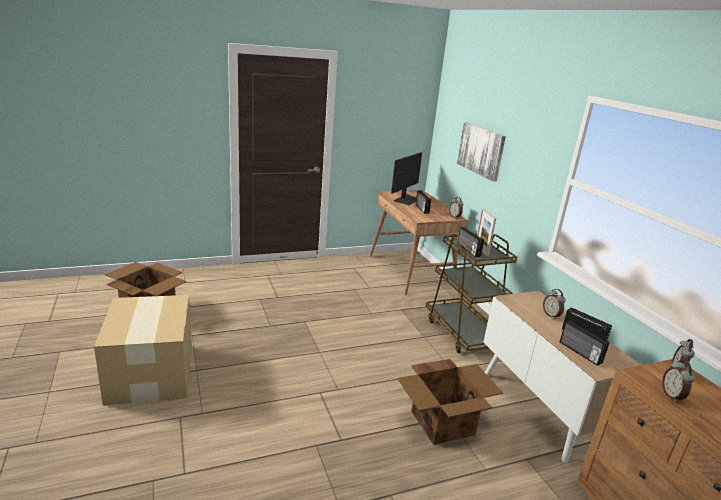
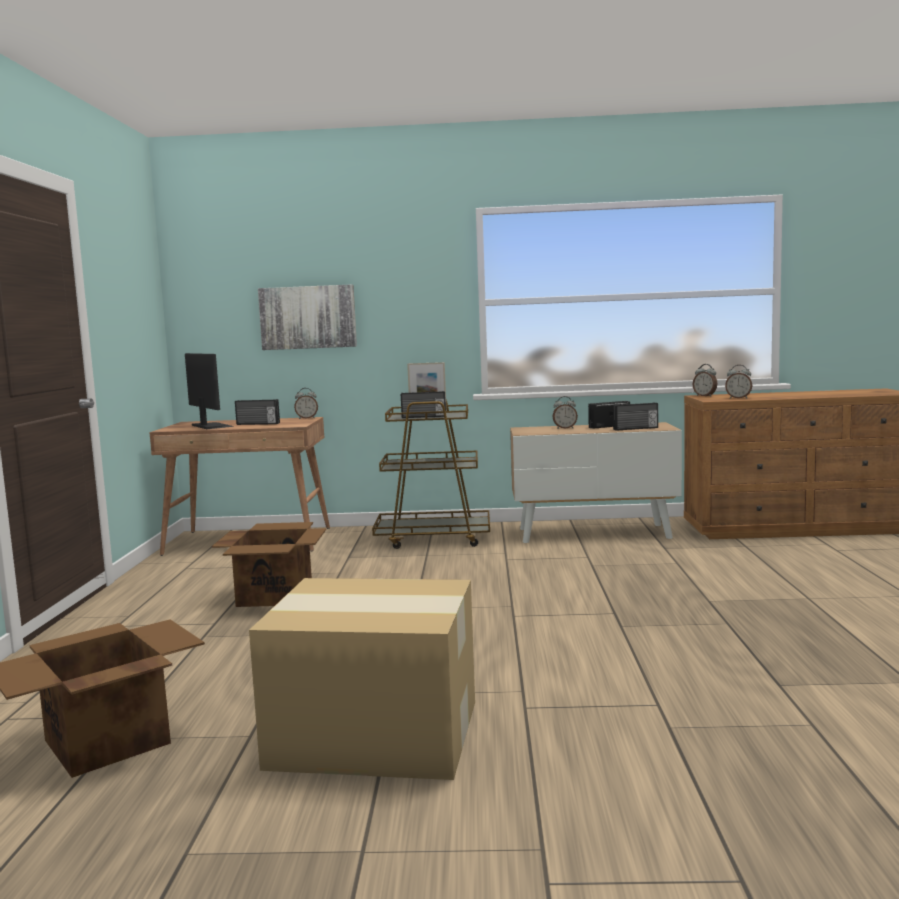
camera: 65 degrees left, 15 degrees down
(443, 422) = (600, 568): cardboard box -> cardboard box (276, 595)

